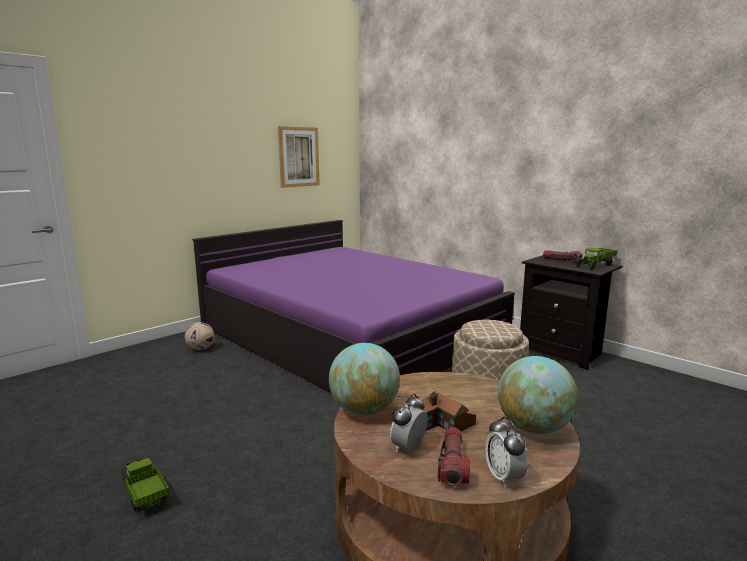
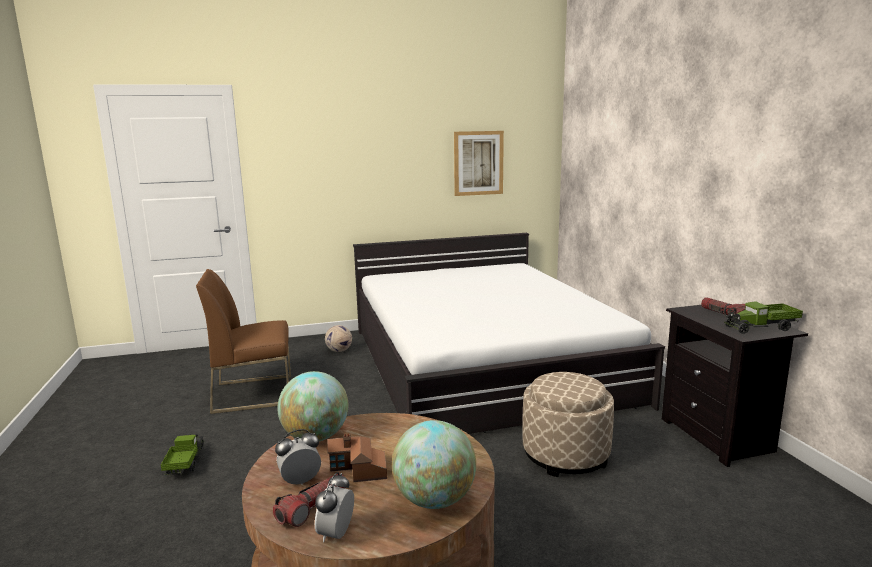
camera: 30 degrees right, 0 degrees up
(149, 406) = (254, 393): none -> brown chair
(349, 335) = (482, 363): purple bed -> white bed

